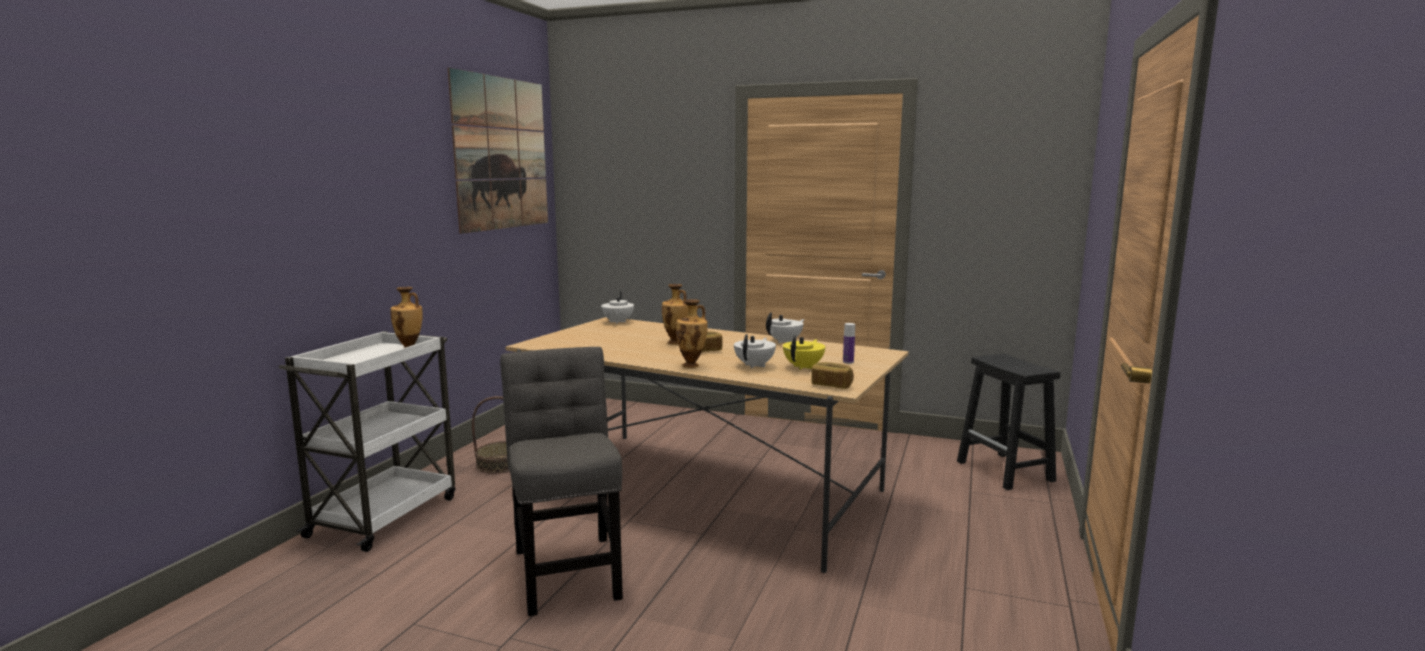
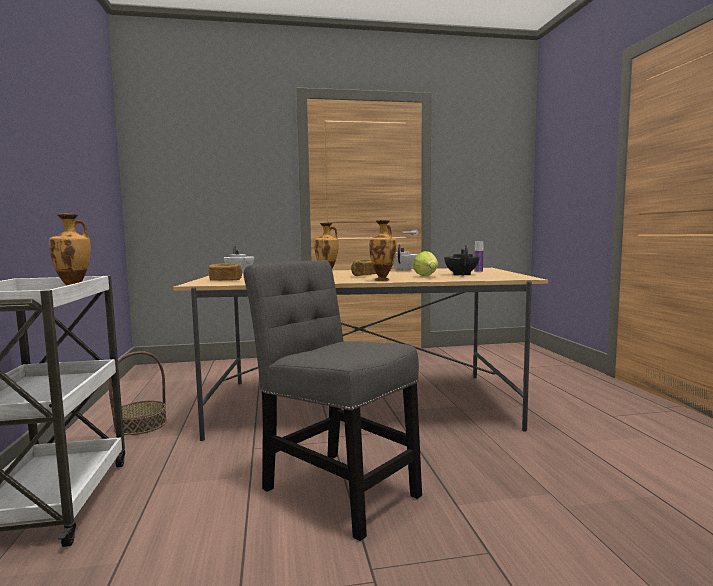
camera: 30 degrees left, 5 degrees down
(501, 153) = (88, 120): picture -> none
(755, 365) = (427, 276): white teapot -> lettuce
(804, 367) = (461, 274): yellow teapot -> black teapot
(831, 385) = (511, 277): bread -> bread (225, 280)
(1006, 471) = (520, 355): black stool -> none

